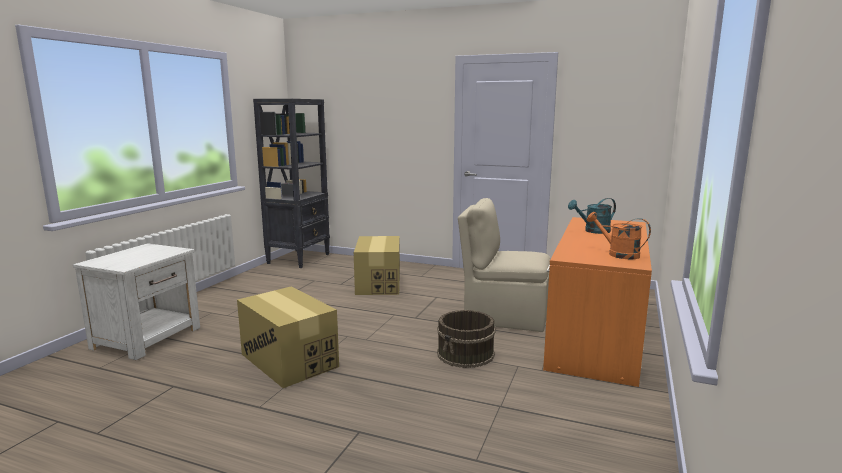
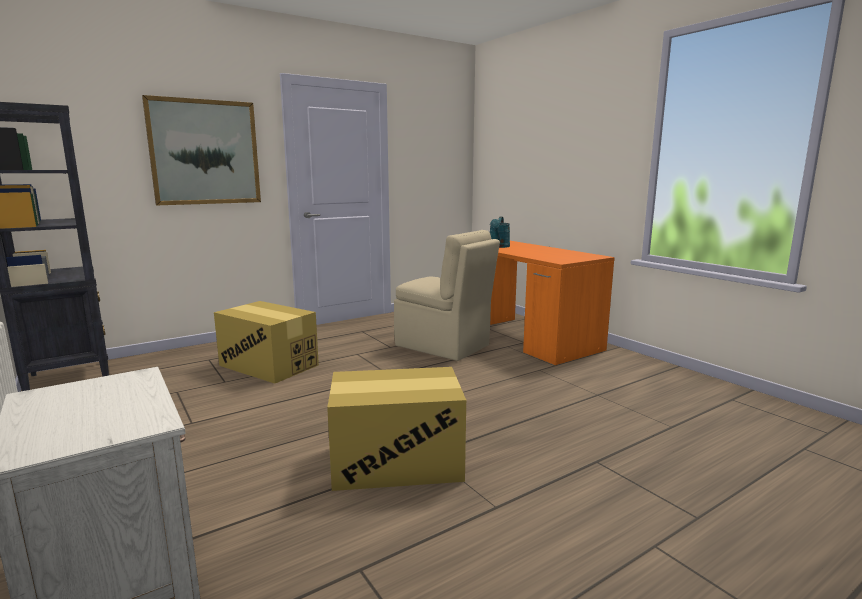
camera: 55 degrees left, 0 degrees up
(397, 121) = (205, 152): none -> picture
(466, 354) = (496, 379): brown bucket -> none
(504, 316) = (444, 346): beige chair -> beige chair turned 105 degrees counterclockwise
(618, 254) = (568, 254): orange watering can -> none

